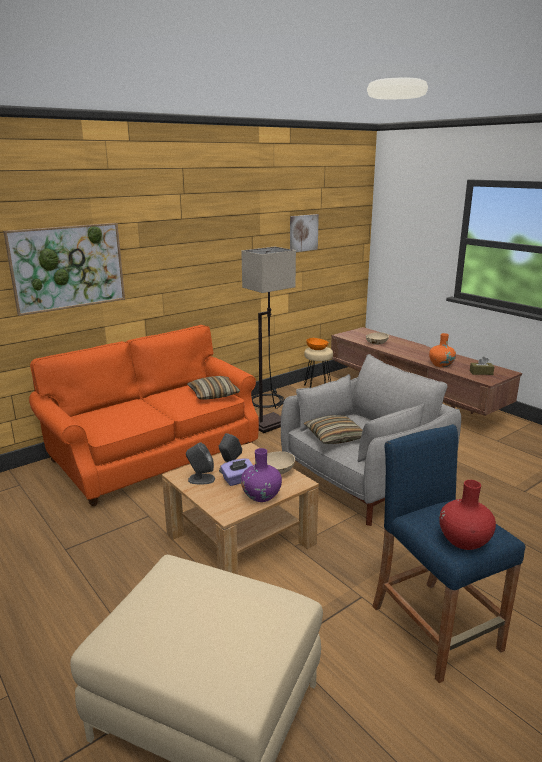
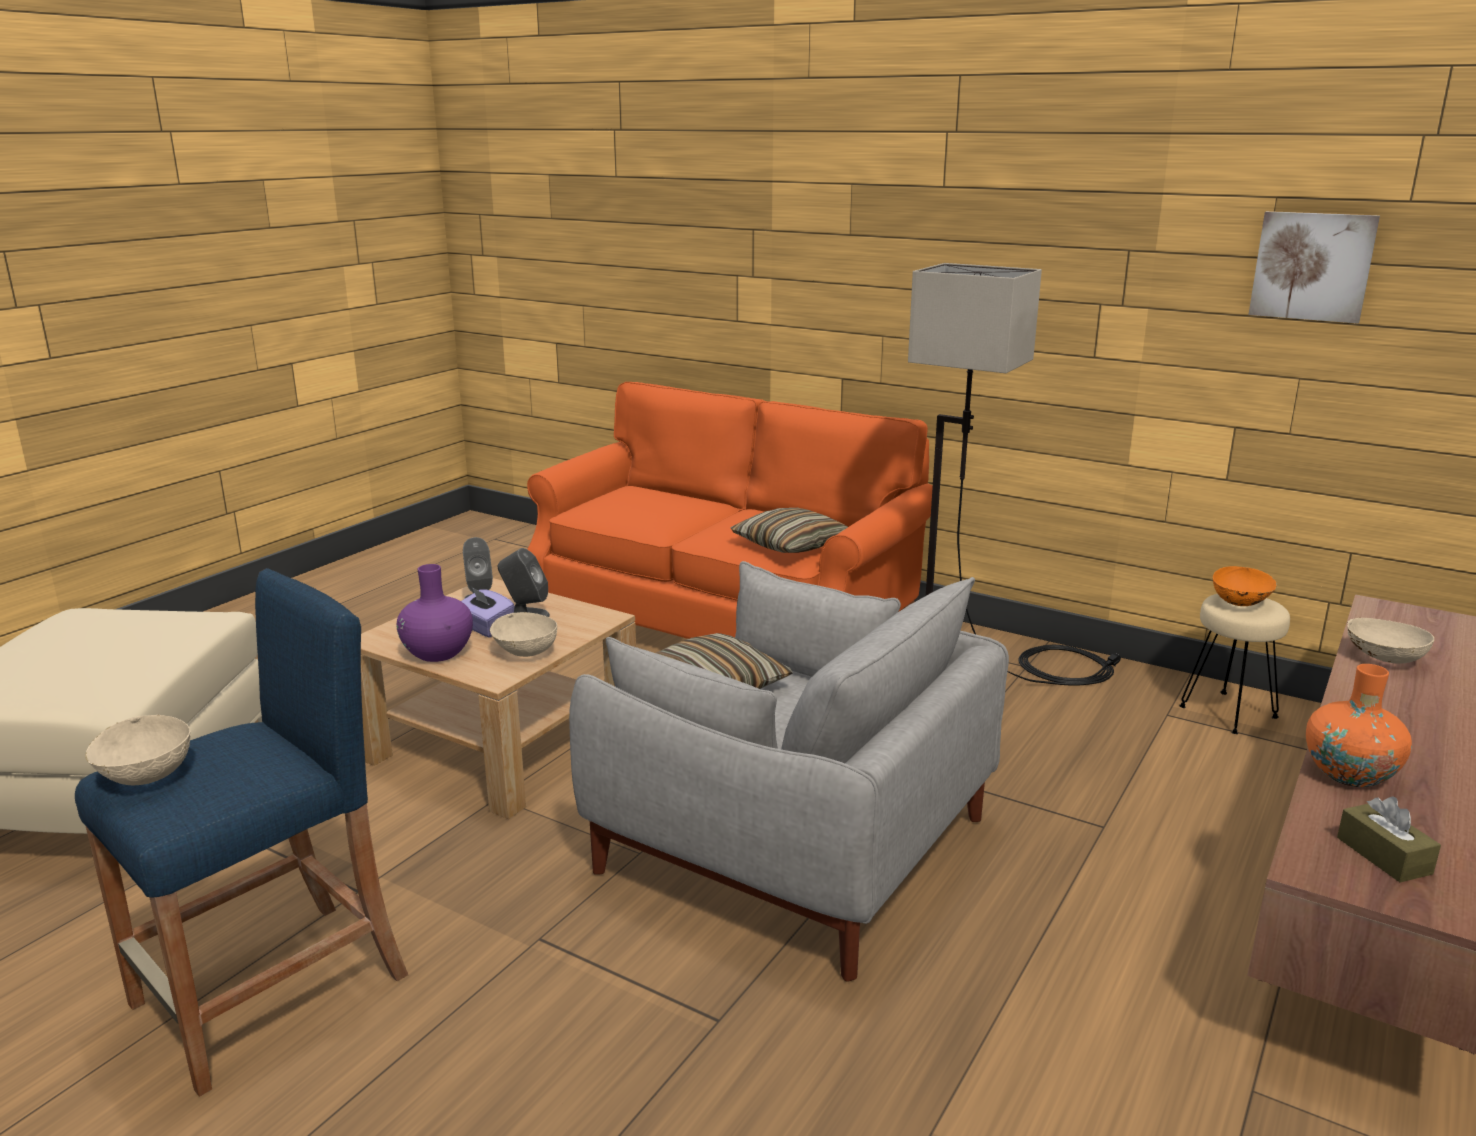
camera: 70 degrees right, 0 degrees up
(67, 267) = (722, 249): picture -> none
(464, 541) = (145, 774): red vase -> beige bowl

